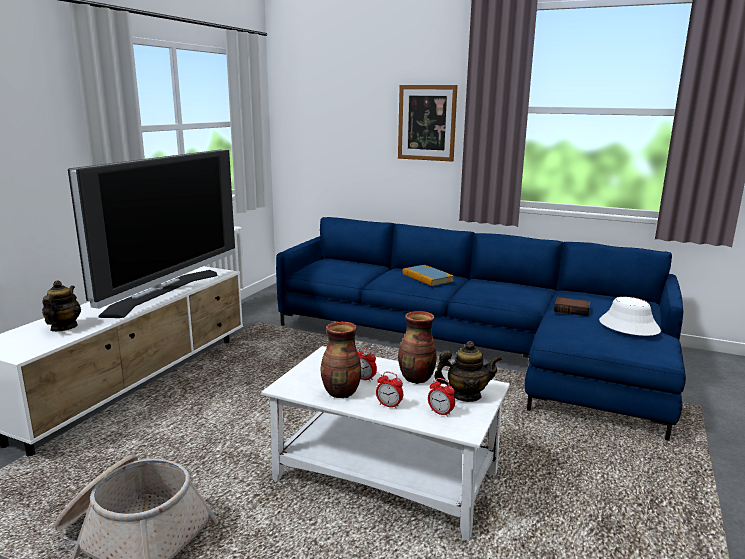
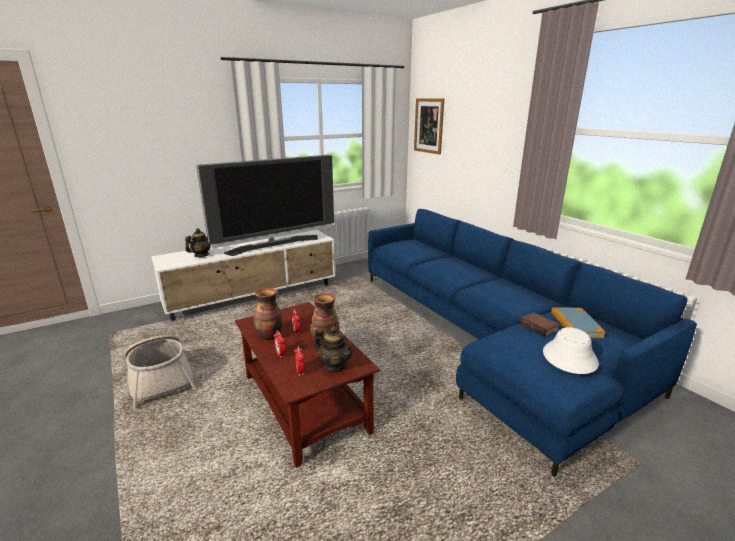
camera: 35 degrees right, 5 degrees up
(388, 477) = (305, 404): white coffee table -> brown coffee table
(427, 123) = (503, 139): picture -> picture (429, 126)
(427, 277) = (458, 269): book -> book (576, 325)

